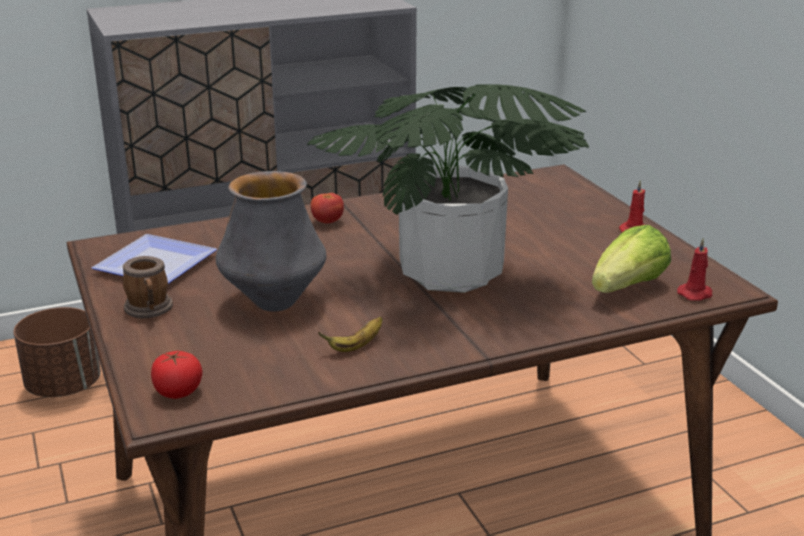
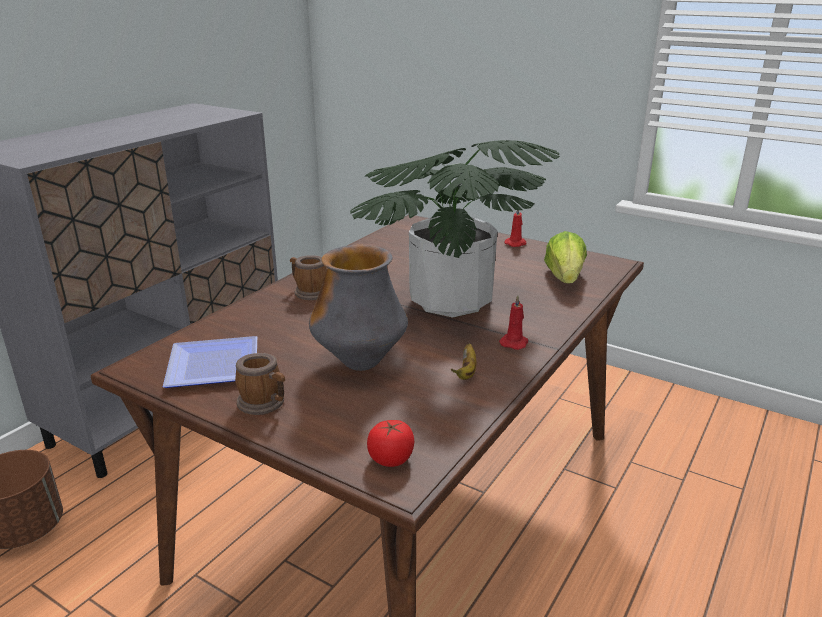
camera: 35 degrees left, 0 degrees up
(327, 222) = (309, 292): tomato -> mug
(696, 294) = (604, 271): red candle -> red candle (514, 342)

